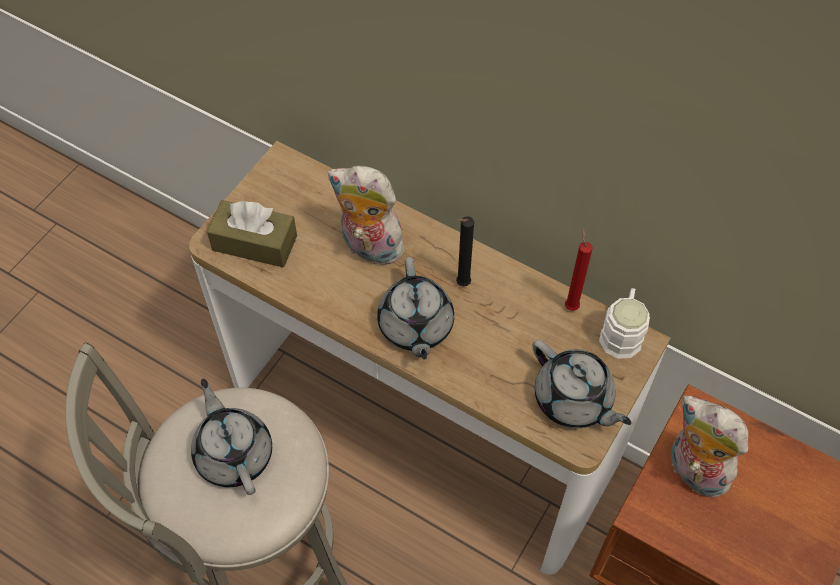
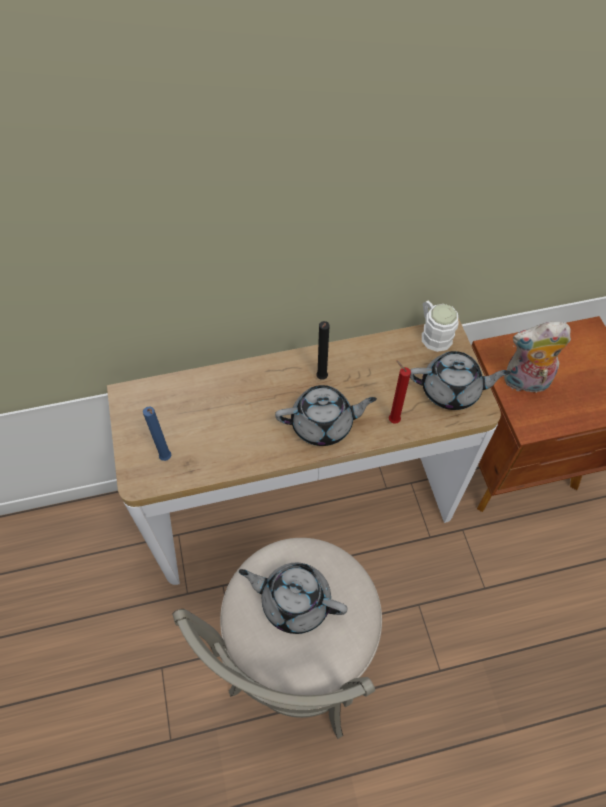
camera: 45 degrees left, 0 degrees up
(254, 243) = (166, 459): brown tissue box -> blue candle
(368, 248) = (243, 402): plush toy -> none
(415, 326) = (323, 424): grey teapot -> grey teapot turned 45 degrees counterclockwise
(571, 305) = (392, 341): red candle -> red candle (392, 419)

